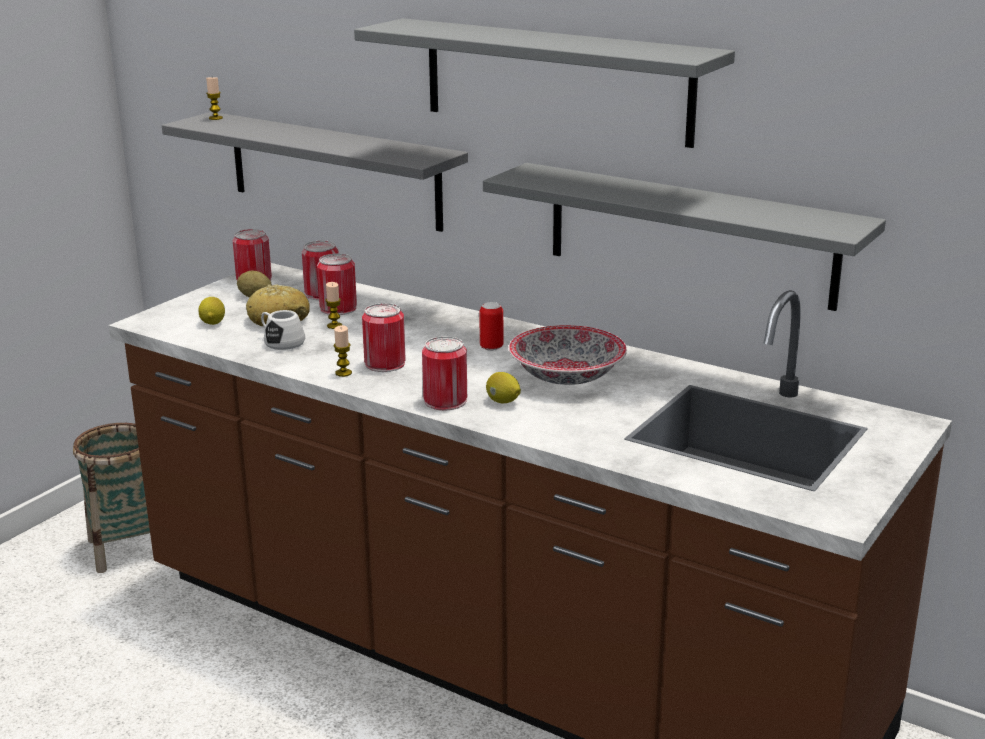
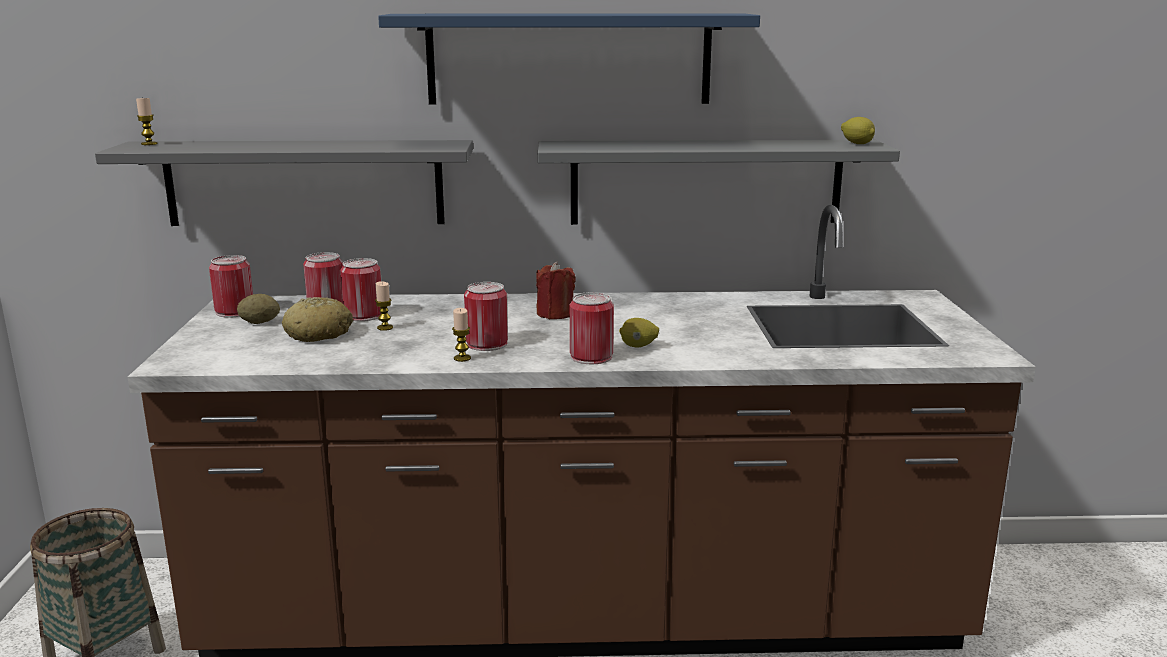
camera: 35 degrees left, 5 degrees down
(213, 322) = (251, 350): lemon -> lemon (857, 144)
(281, 342) = (354, 349): white mug -> none
(491, 347) = (555, 314): can -> red candle
(555, 81) = (569, 59): grey shelf -> blue shelf
(566, 376) = (650, 319): bowl -> none

